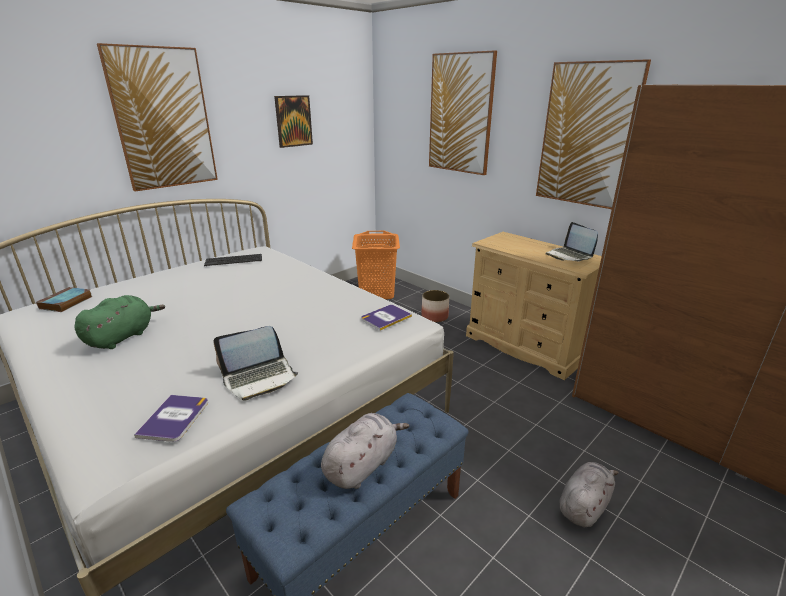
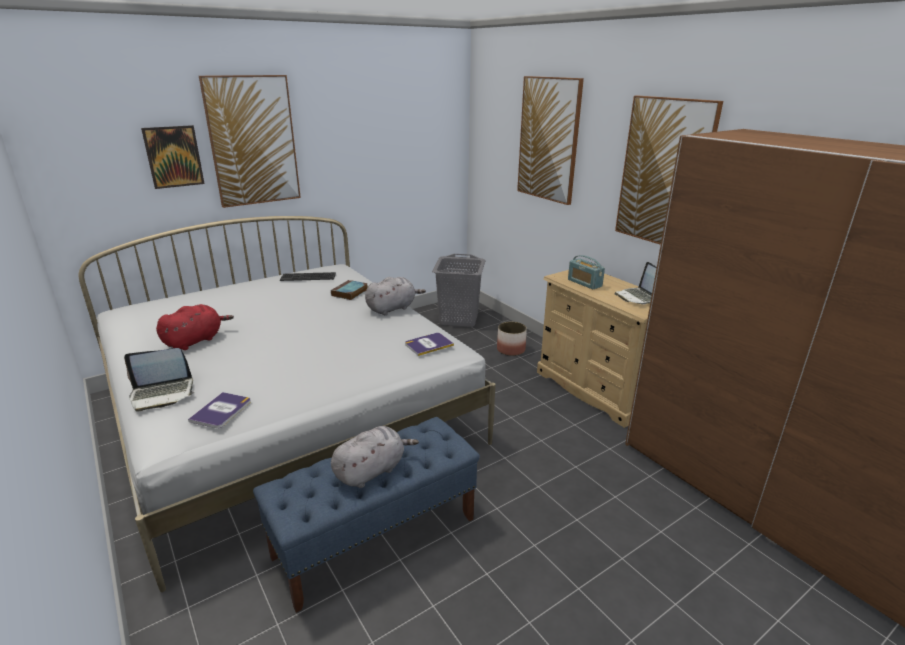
camera: 10 degrees right, 0 degrees up
(65, 303) = (155, 306): book -> book (349, 293)
(123, 337) = (195, 340): green plush toy -> red plush toy
(259, 378) = (298, 386): laptop -> laptop (162, 394)
(293, 121) = (380, 140): picture -> picture (173, 156)
(377, 292) = (459, 319): orange laundry basket -> grey laundry basket
(513, 246) = (584, 283): none -> radio
(584, 505) = (592, 544): grey plush toy -> grey plush toy (393, 308)

